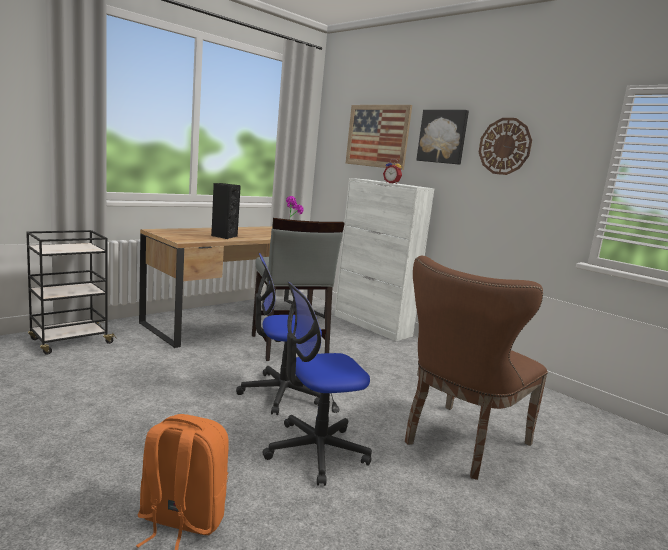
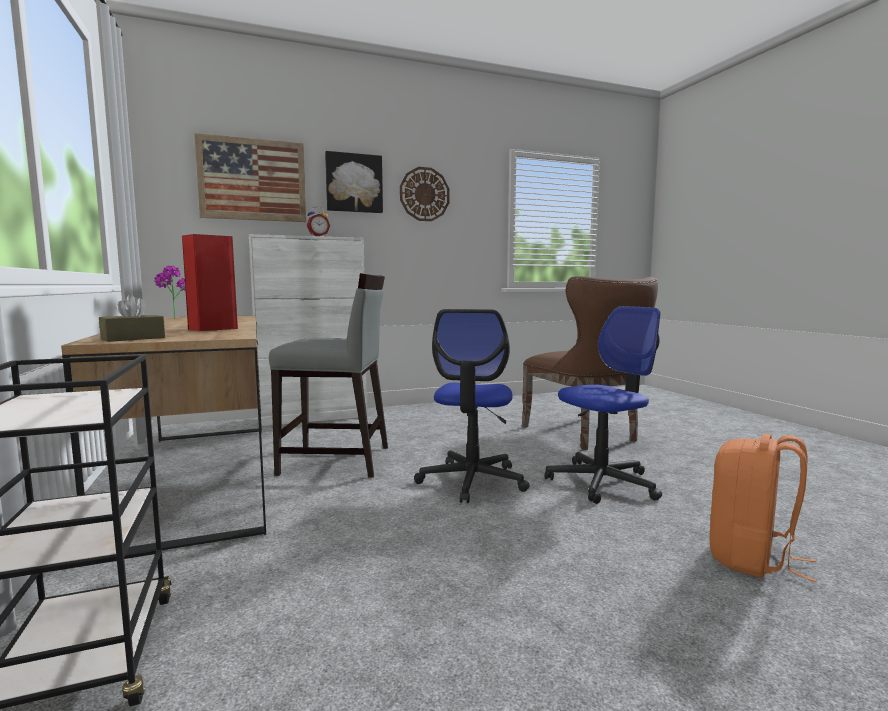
camera: 65 degrees left, 5 degrees down
(167, 232) = (133, 338): none -> brown tissue box
(223, 236) = (211, 329): black speaker -> red speaker
(316, 451) = (602, 482): office chair -> office chair turned 120 degrees counterclockwise

